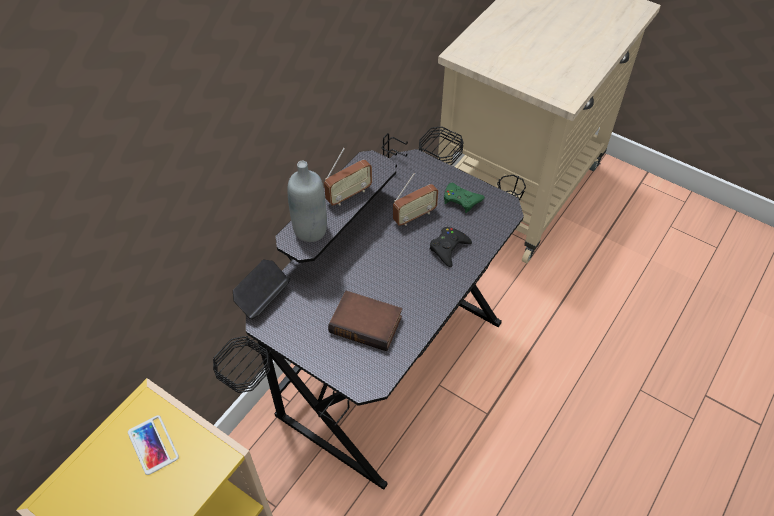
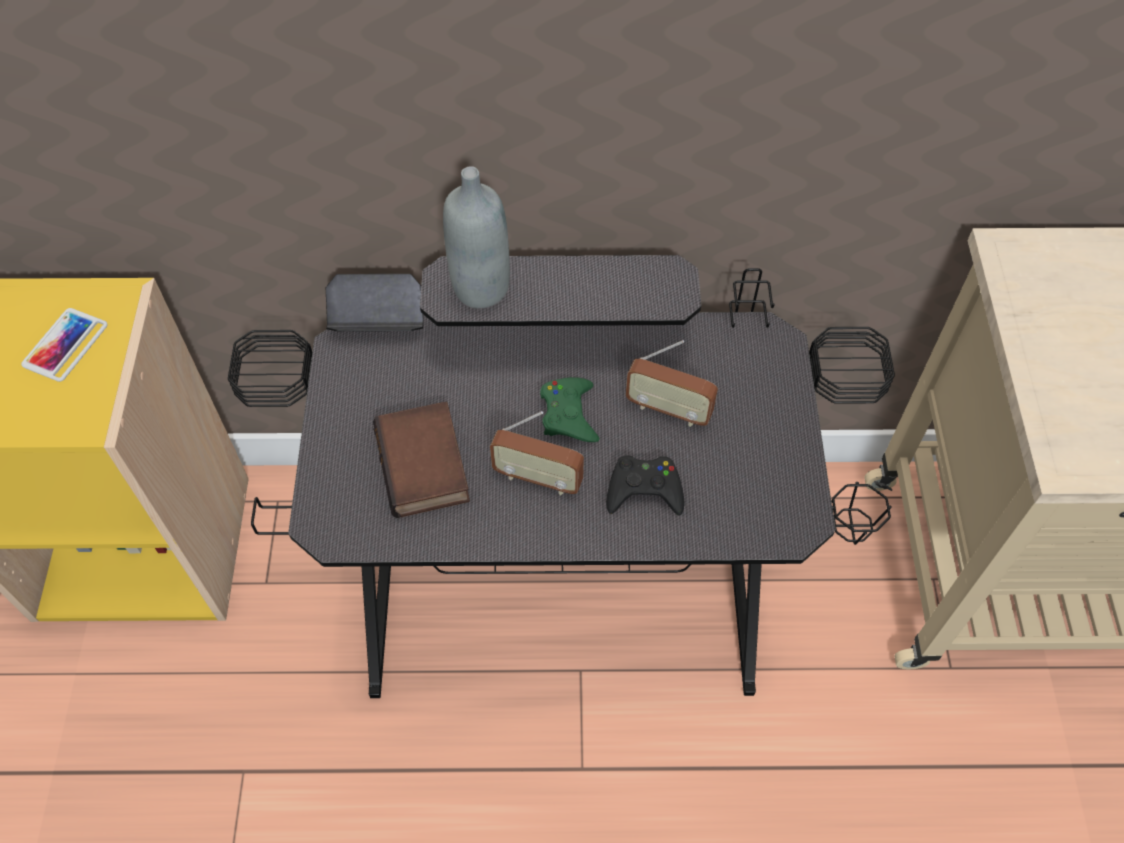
camera: 55 degrees right, 5 degrees up
(349, 195) = (583, 292): radio -> radio (538, 478)
(461, 200) = (756, 452): green game controller -> green game controller (569, 414)

